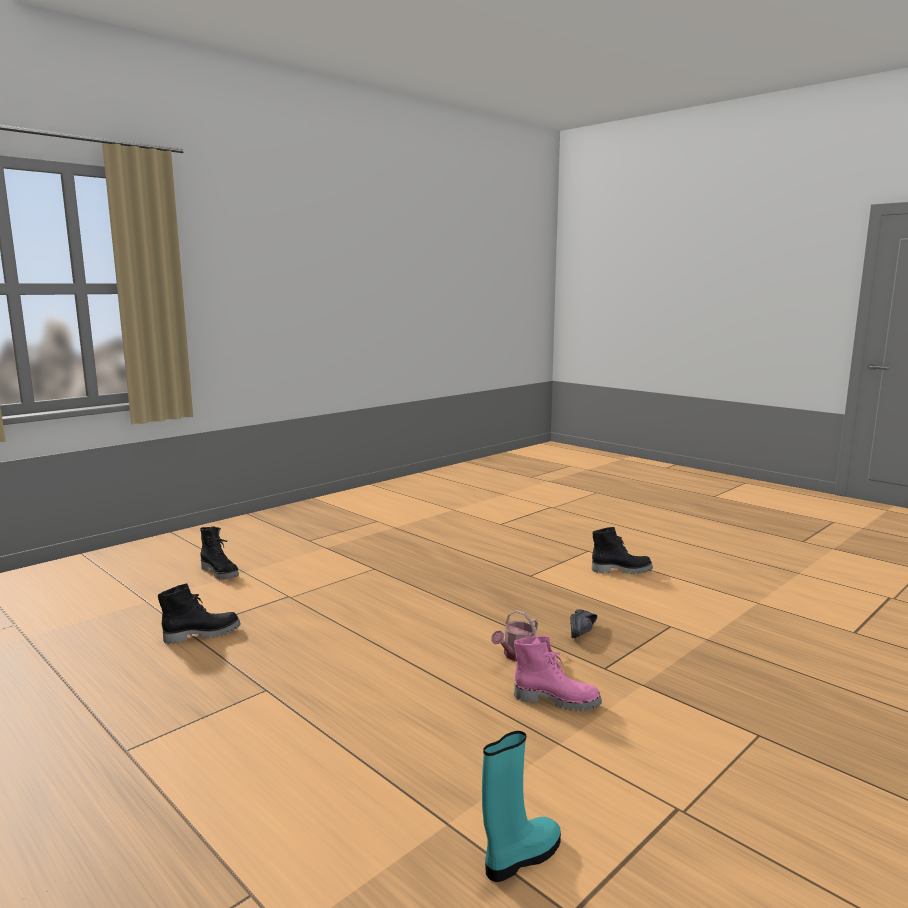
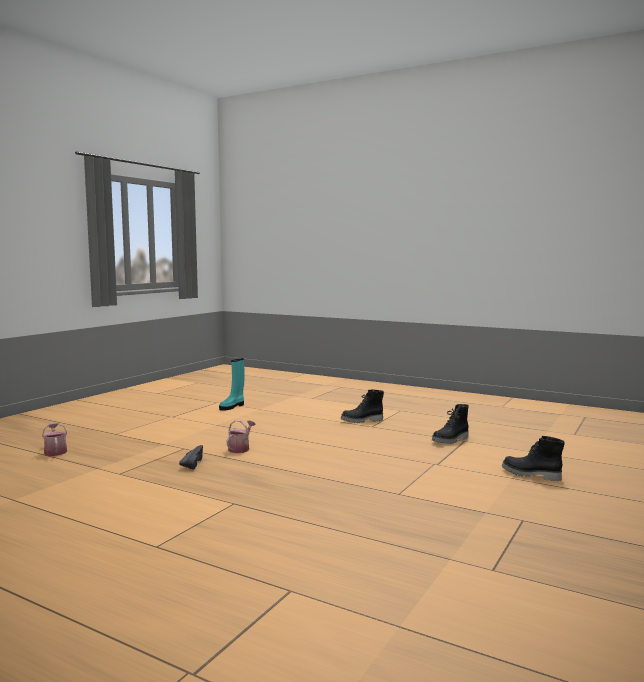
camera: 165 degrees right, 5 degrees down
(557, 700) = (216, 435): pink boot -> none
(621, 570) = (128, 521): black boot -> black boot (362, 421)
(816, 687) = (55, 451): none -> watering can

